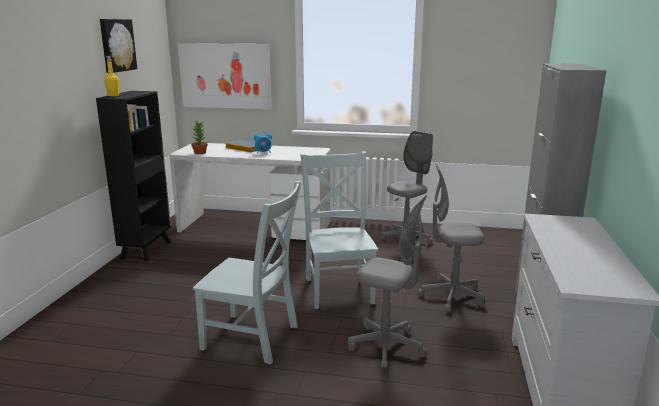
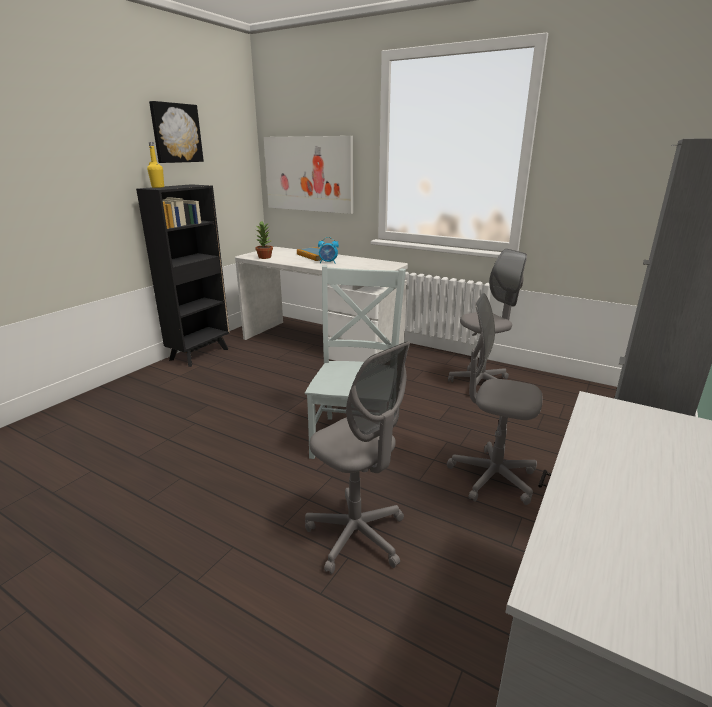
camera: 20 degrees right, 5 degrees up
(254, 338) = (214, 483): grey chair -> none

